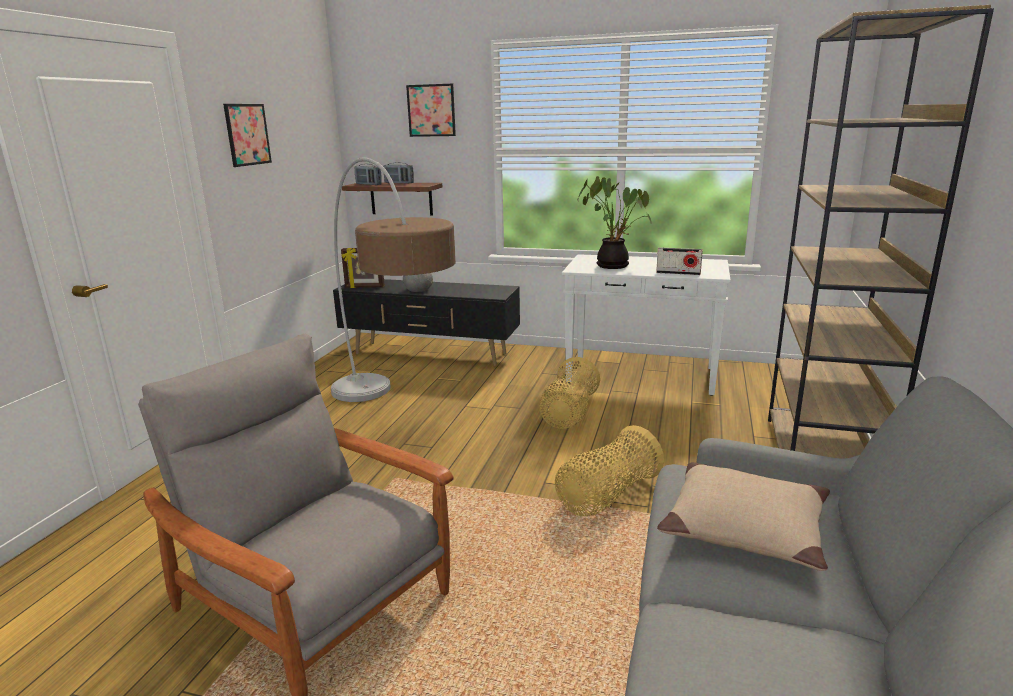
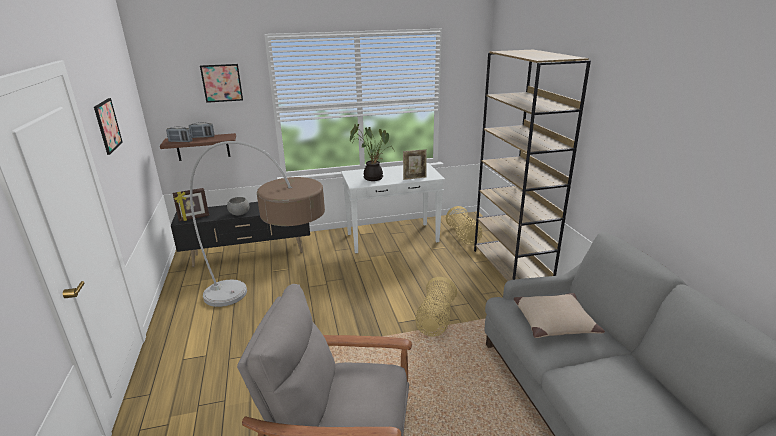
camera: 30 degrees left, 5 degrees up
(569, 414) = (374, 275): basket -> basket (463, 236)
(678, 273) = (414, 178): radio -> picture frame

